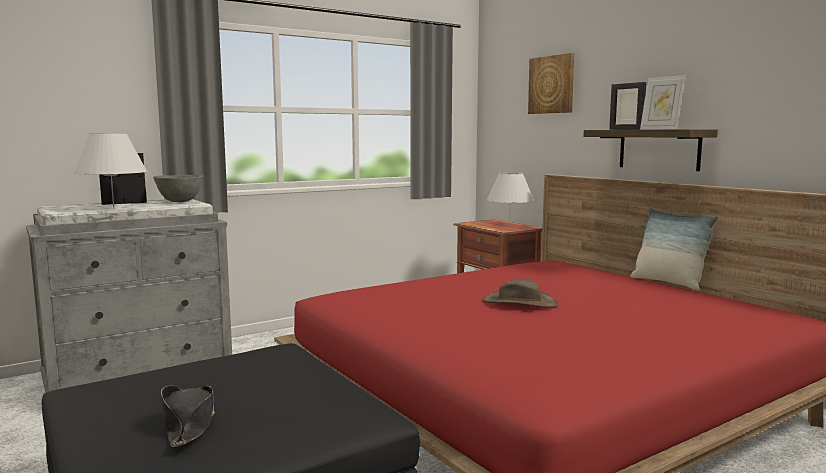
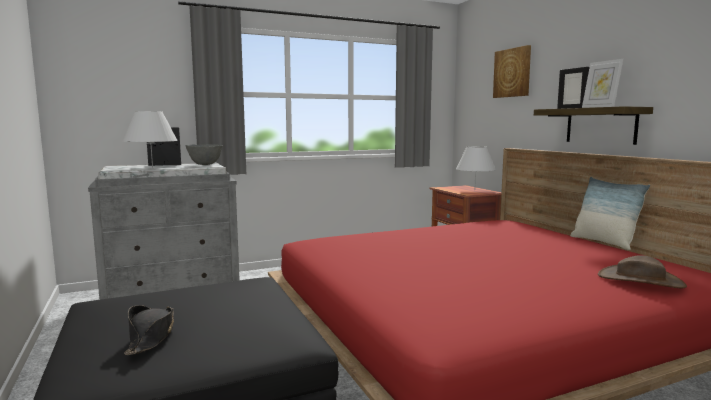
camera: 10 degrees right, 0 degrees up
(519, 302) = (460, 253): brown hat -> brown hat (640, 280)

